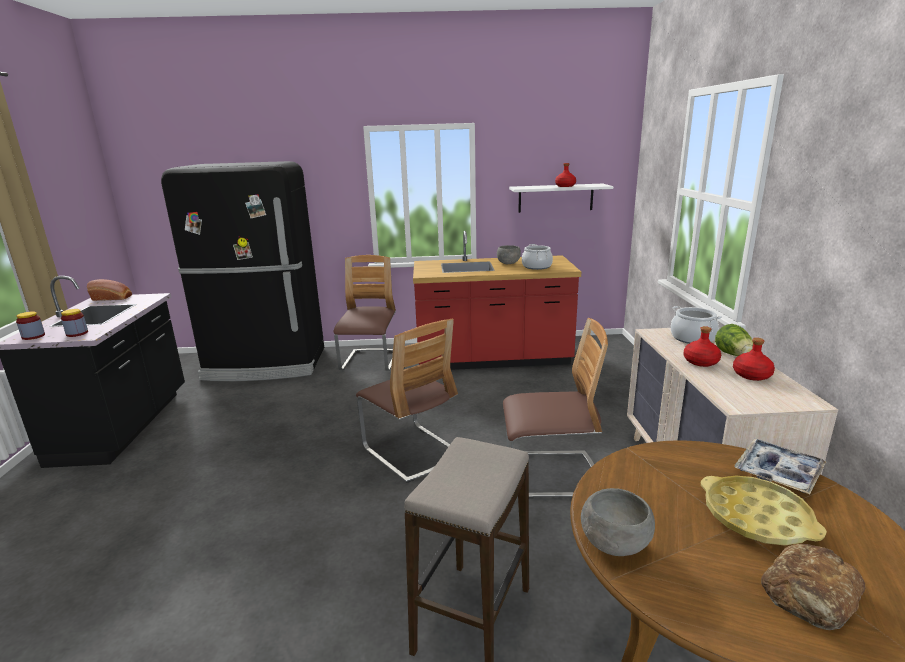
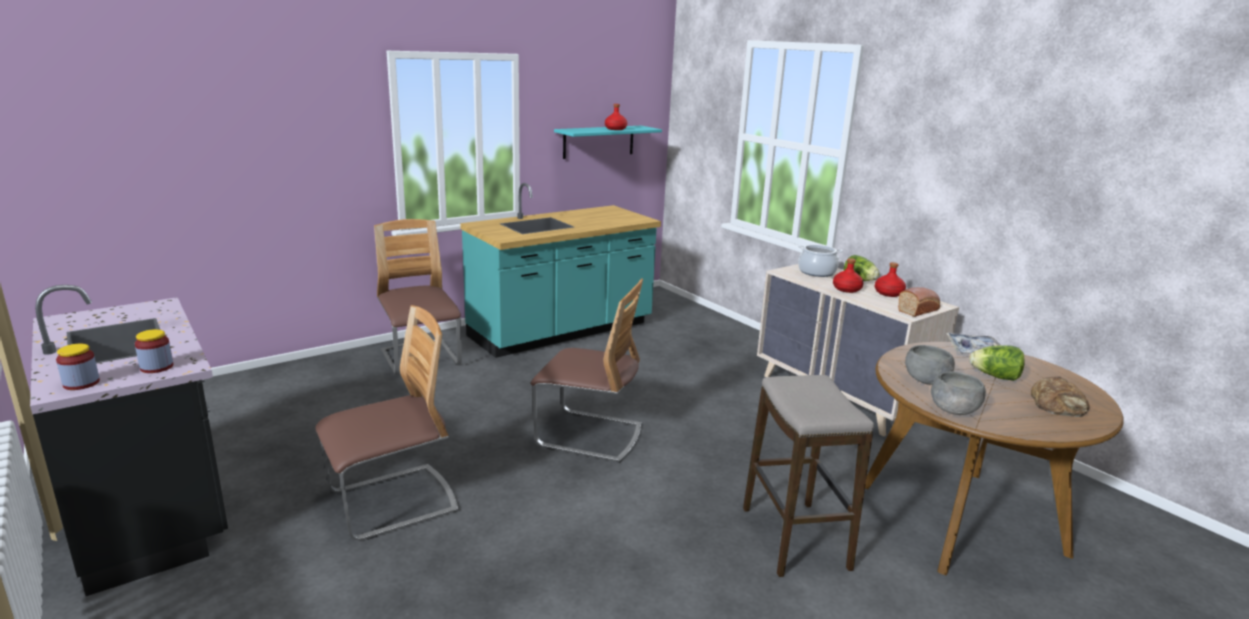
camera: 35 degrees left, 0 degrees up
(113, 298) = (85, 316): bread -> bread (919, 310)
(266, 364) = (271, 388): black fridge -> none
(493, 359) = (562, 331): red counter -> turquoise counter
(508, 263) = (576, 218): grey bowl -> grey bowl (926, 381)
(536, 266) = (610, 219): cooking pot -> none
(551, 474) = (733, 420): chair -> chair (392, 503)
(555, 198) = (598, 141): white shelf -> turquoise shelf
(756, 517) = (995, 377): yellow tray -> lettuce

